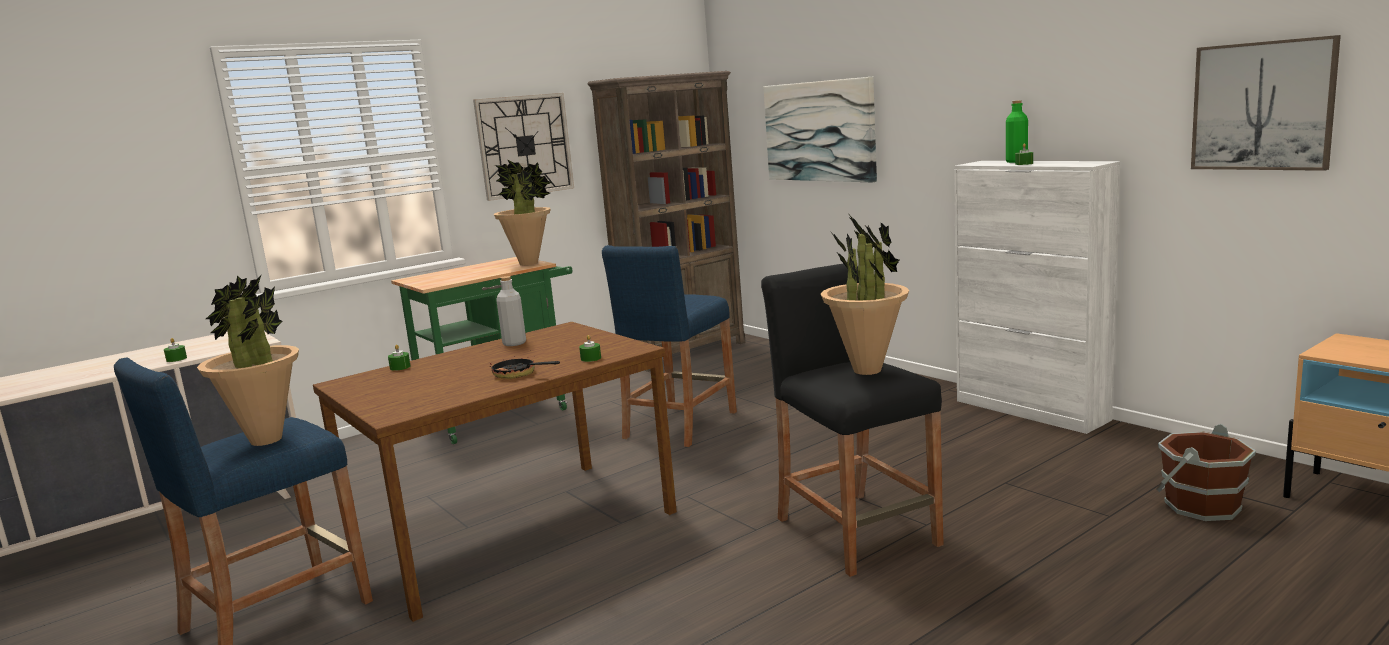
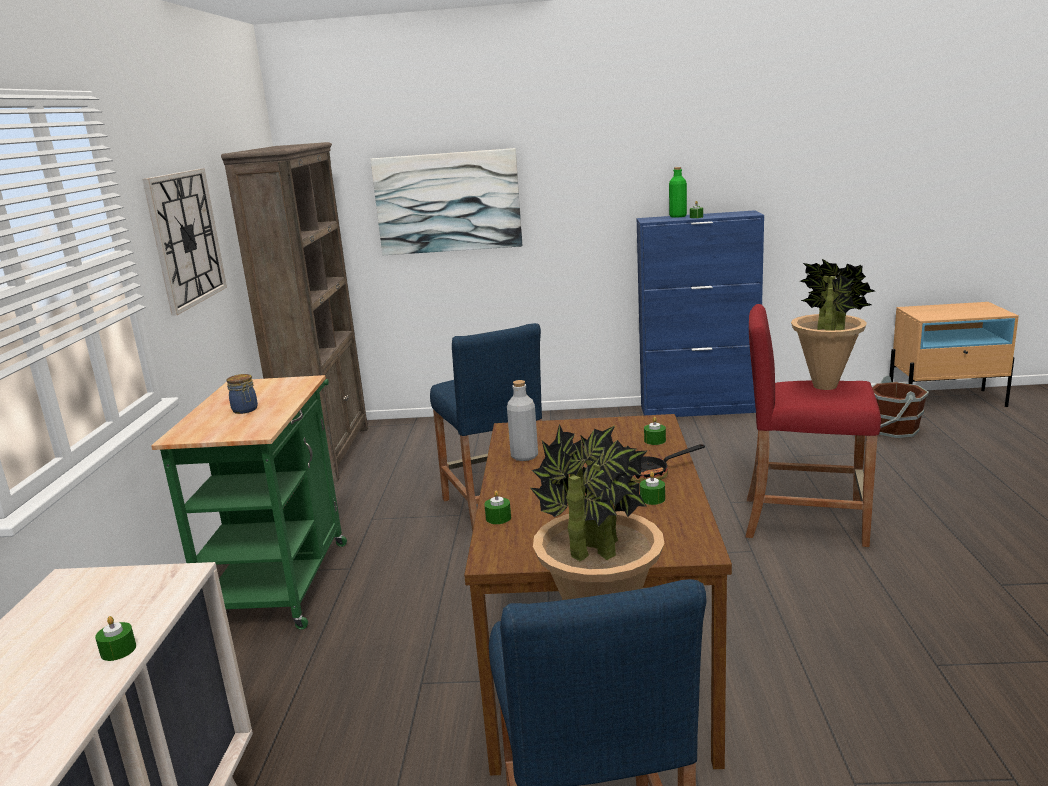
camera: 50 degrees left, 5 degrees up
(466, 273) = (245, 410): none -> jar
(470, 386) = (652, 499): none -> green candle
(529, 263) = (290, 382): potted plant -> none
(856, 531) = (804, 521): black stool -> red stool
(1031, 410) = (699, 409): white cabinet -> blue cabinet
(1262, 106) = (850, 167): picture -> none

